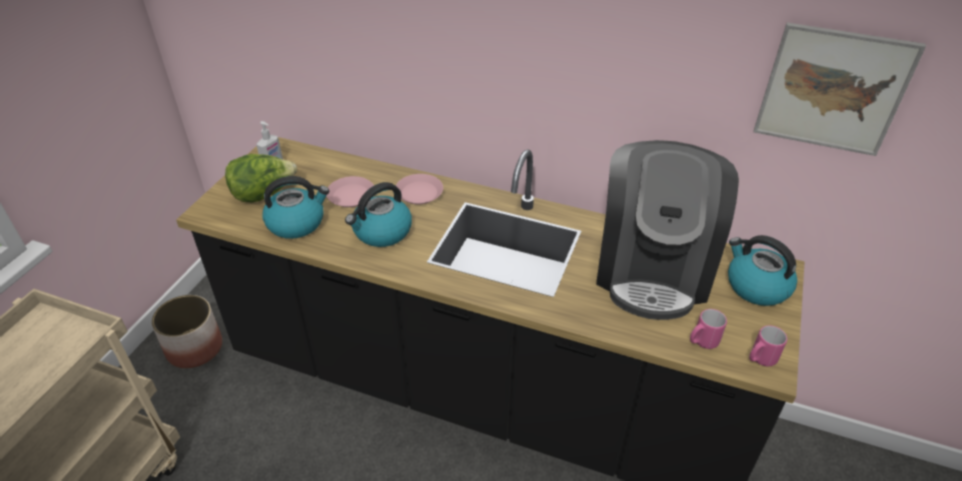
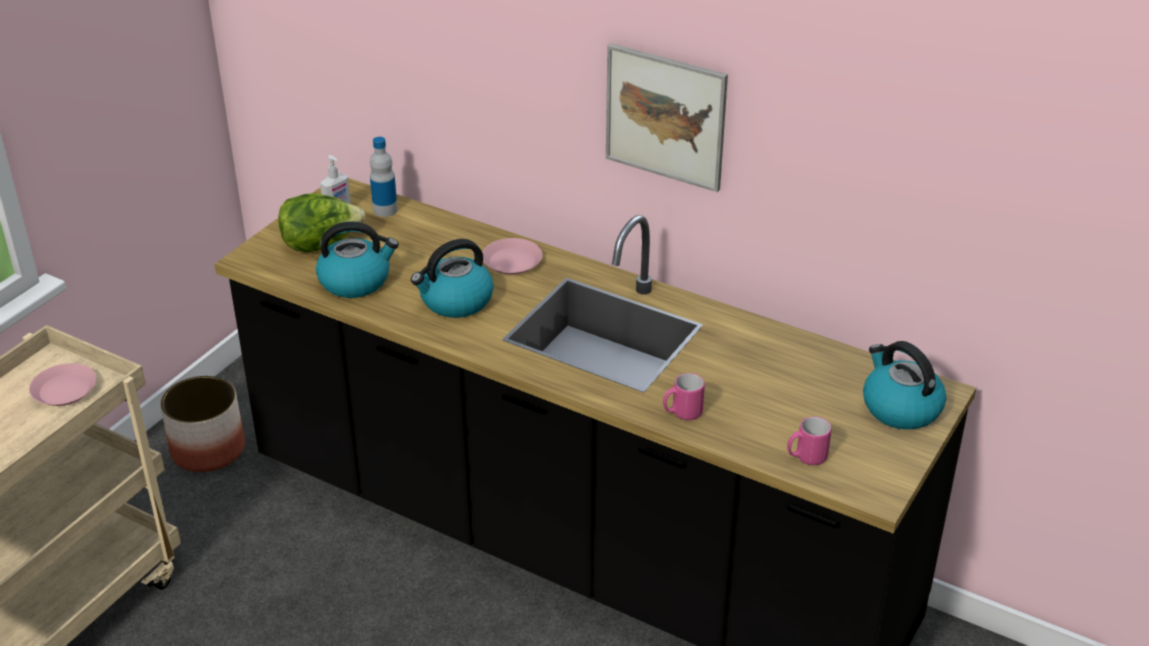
camera: 10 degrees right, 5 degrees down
(310, 160) = (385, 210): none -> bottle
(351, 195) = (427, 256): pink plate -> pink plate (65, 390)
(652, 270) = (776, 376): coffee machine -> none
(760, 359) = (869, 482): pink mug -> pink mug (682, 413)
(832, 90) = (979, 171): picture -> picture (665, 116)

